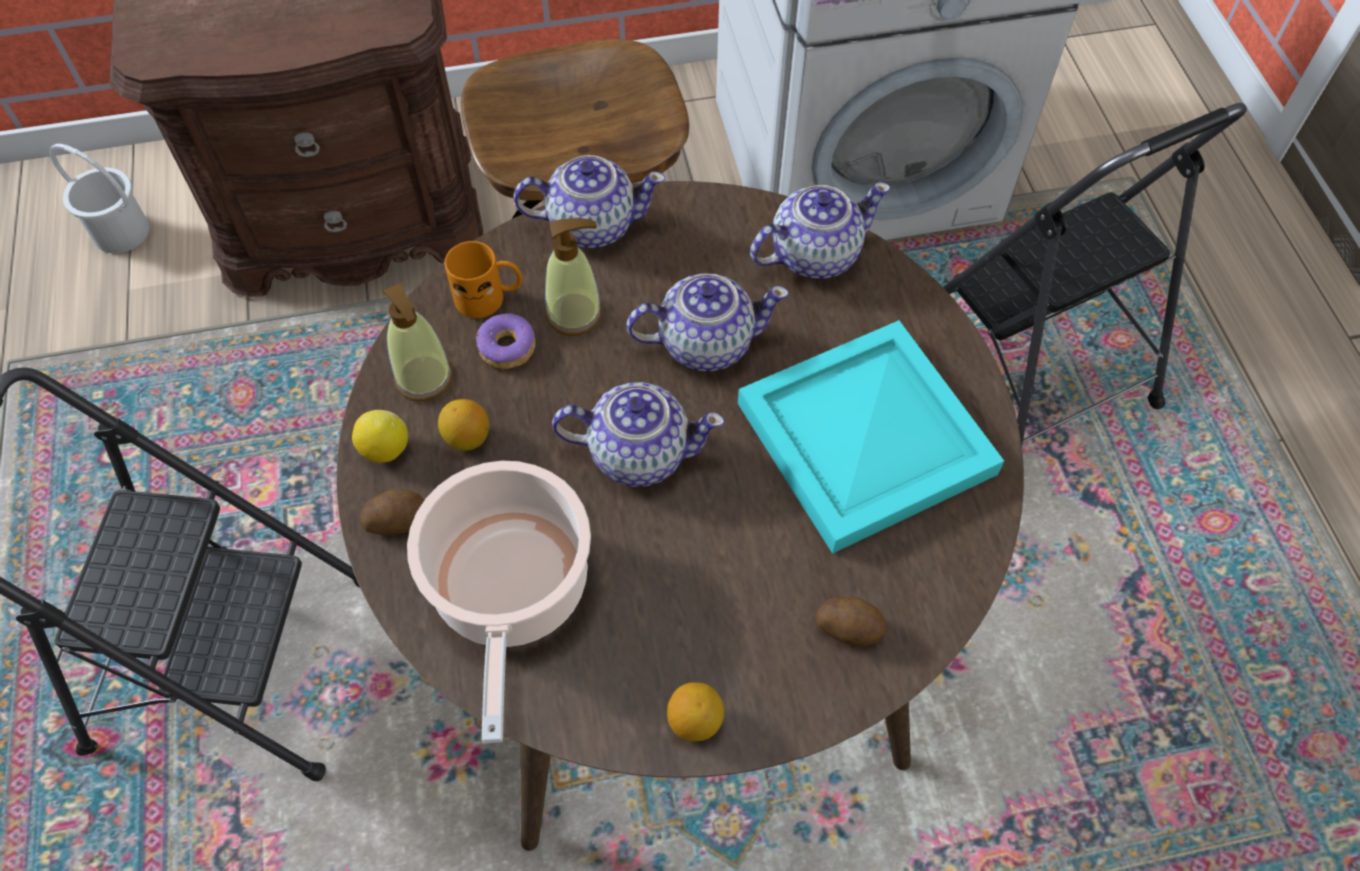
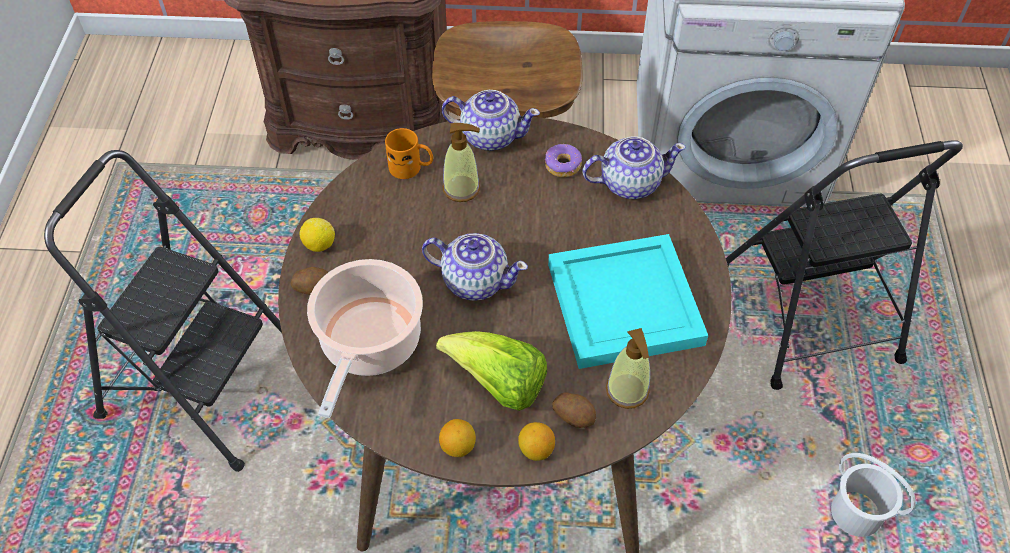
camera: 15 degrees right, 5 degrees down
(121, 233) = (210, 95): white bucket -> white bucket (855, 514)
(424, 378) = (356, 208): soap dispenser -> soap dispenser (627, 391)
(467, 438) = (371, 249): lemon -> lemon (536, 450)
(507, 348) = (413, 200): donut -> donut (563, 165)
(704, 343) = (539, 223): teapot -> none
(723, 606) = (498, 384): none -> lettuce

